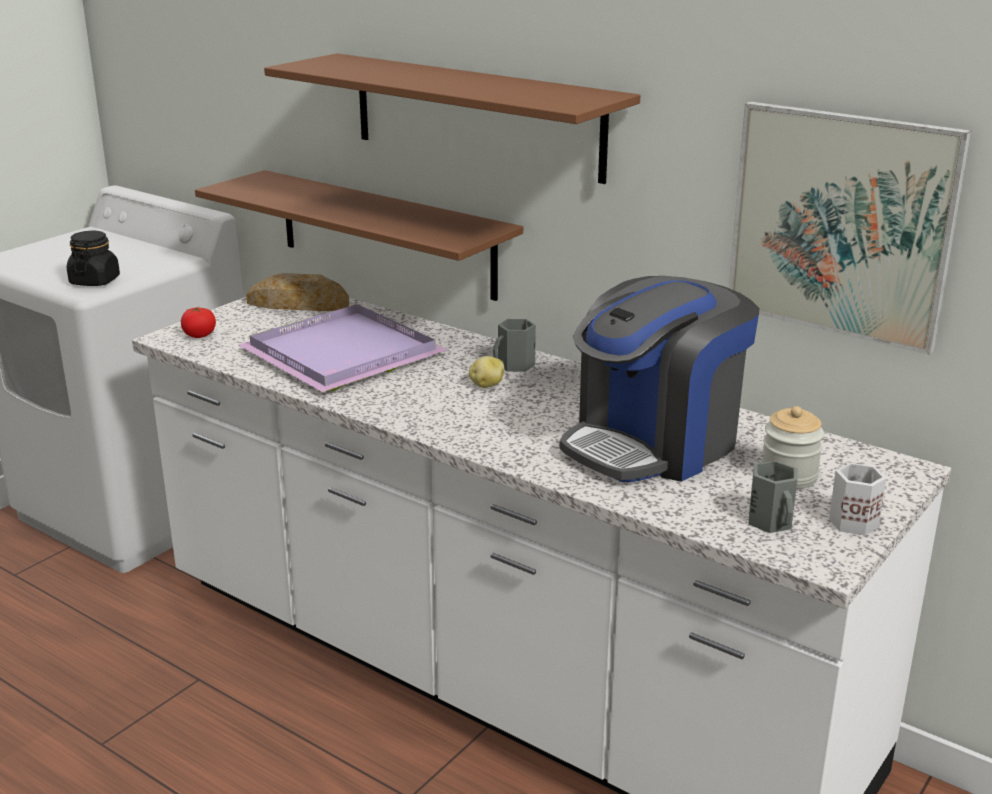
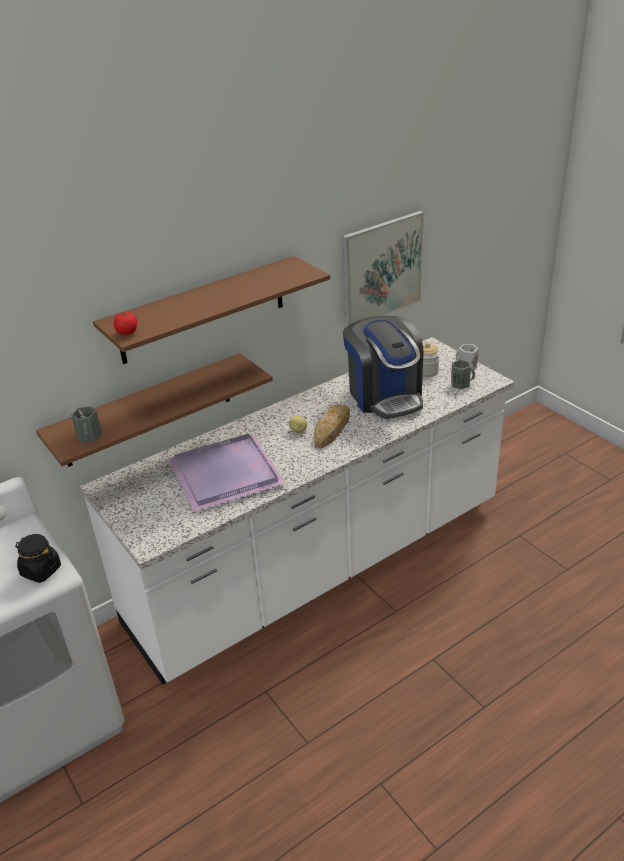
camera: 70 degrees left, 10 degrees up
(199, 335) = (155, 531): tomato -> tomato (127, 332)
(298, 304) = (130, 484): bread -> bread (331, 429)
(515, 365) = (278, 418): grey mug -> grey mug (90, 436)

